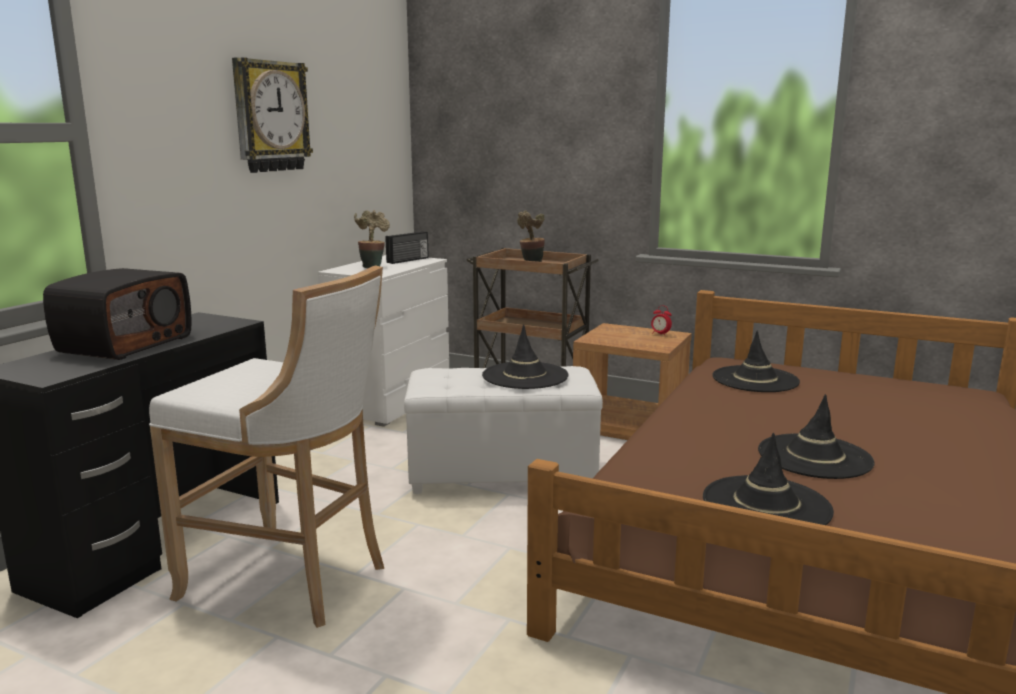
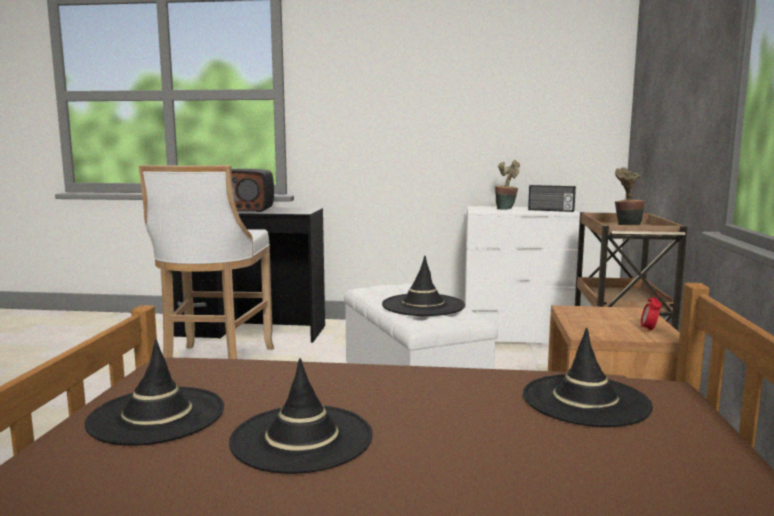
camera: 70 degrees right, 5 degrees down
(270, 116) = (433, 83): wall clock -> none

